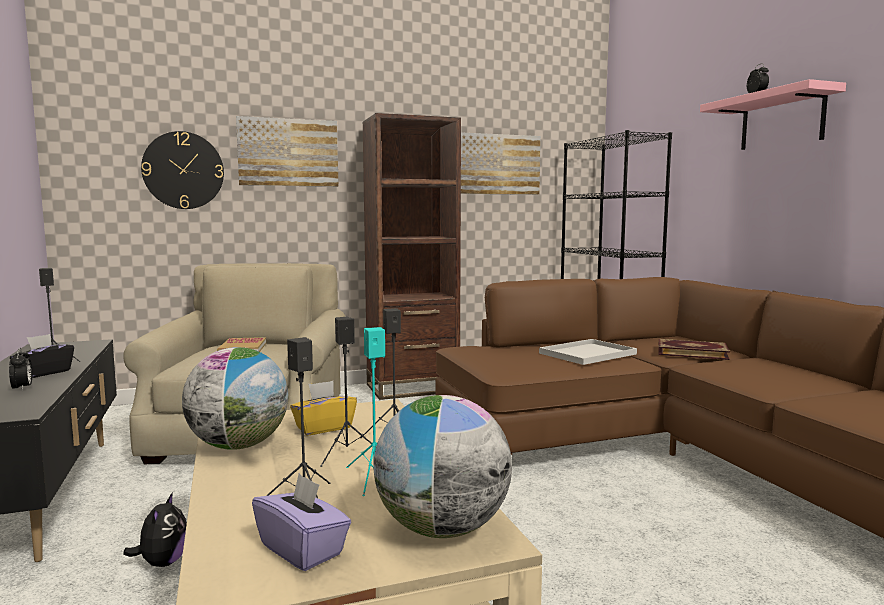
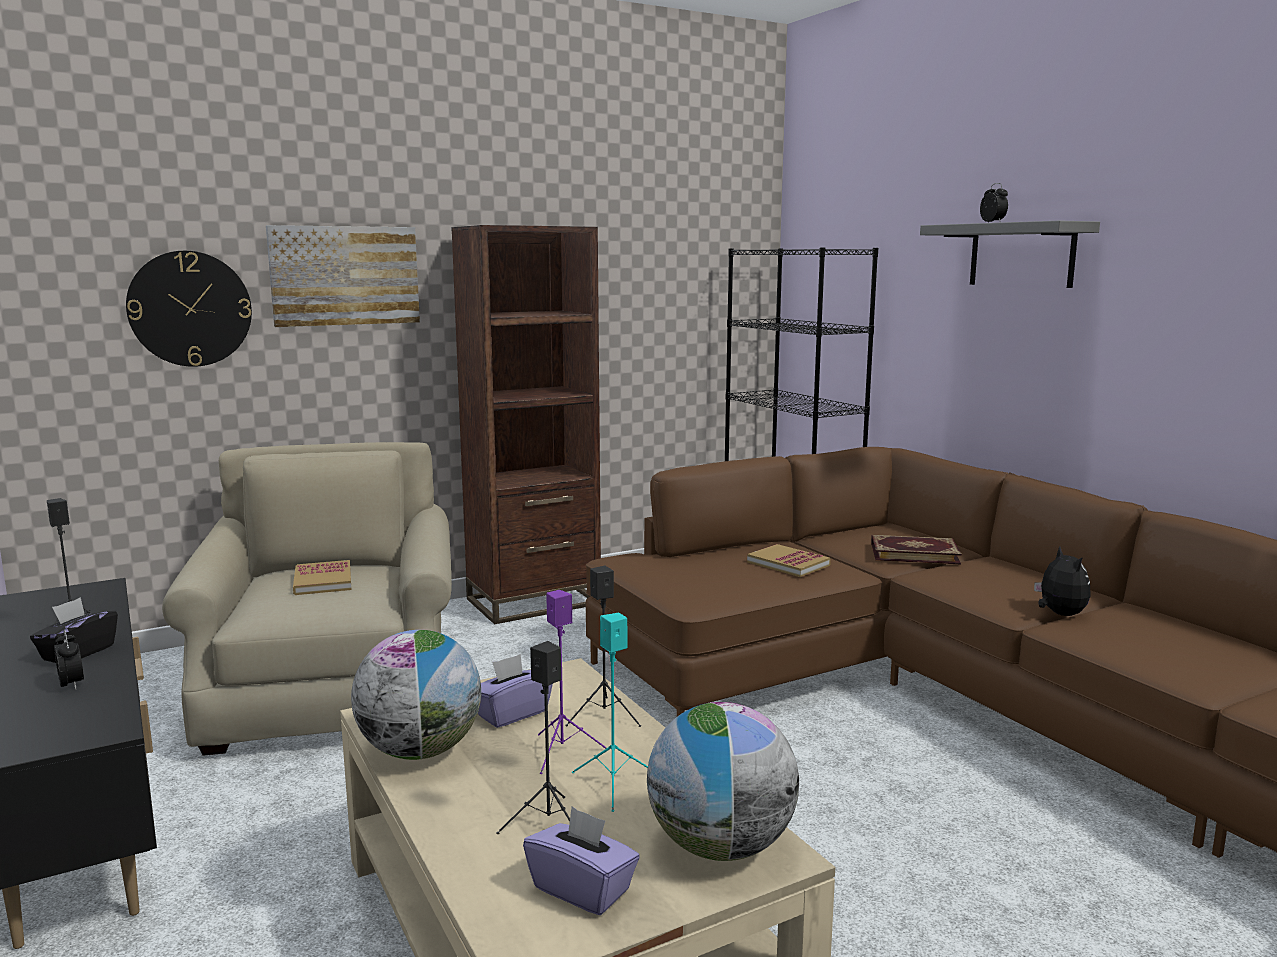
camera: 10 degrees left, 5 degrees up
(162, 563) = (307, 898): plush toy -> plush toy (1059, 614)
(323, 428) = (511, 713): yellow tissue box -> purple tissue box
(348, 453) = (563, 751): black speaker -> purple speaker
(498, 164) = (640, 280): picture -> none
(587, 354) = (788, 564): white tray -> book
(782, 120) = (1021, 255): pink shelf -> grey shelf

